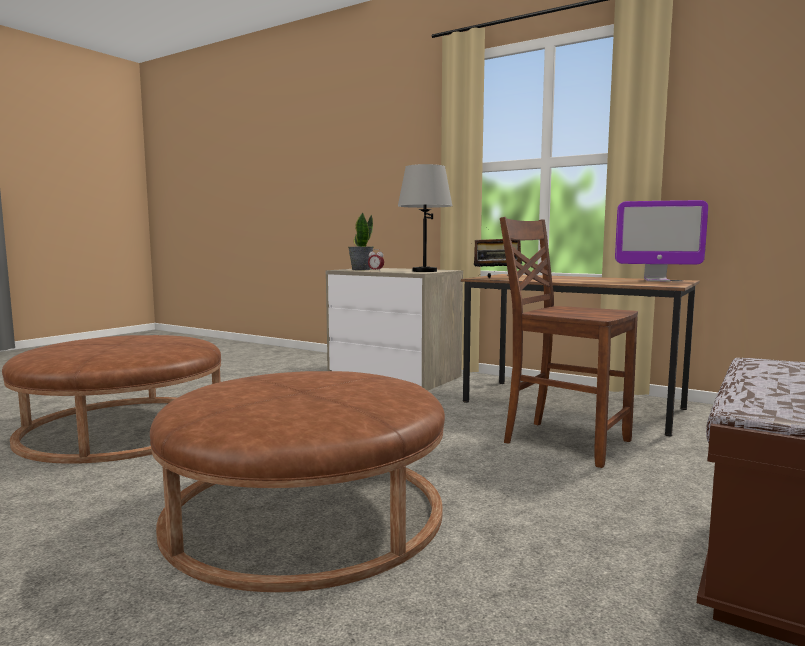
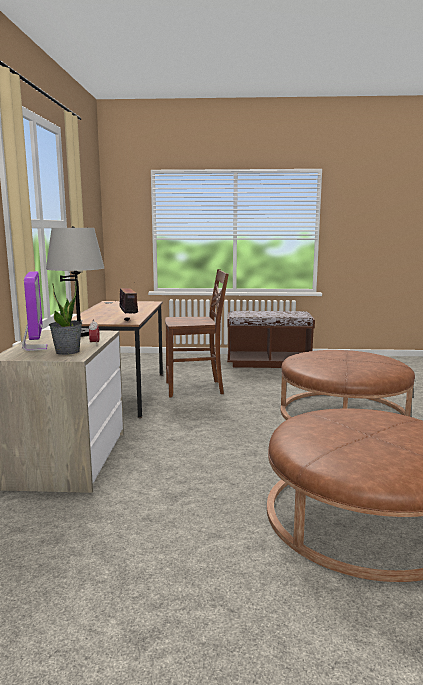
camera: 120 degrees left, 5 degrees up
(564, 442) = (195, 388): brown chair -> brown chair turned 105 degrees counterclockwise
(656, 280) = (118, 303): monitor -> monitor (35, 348)

